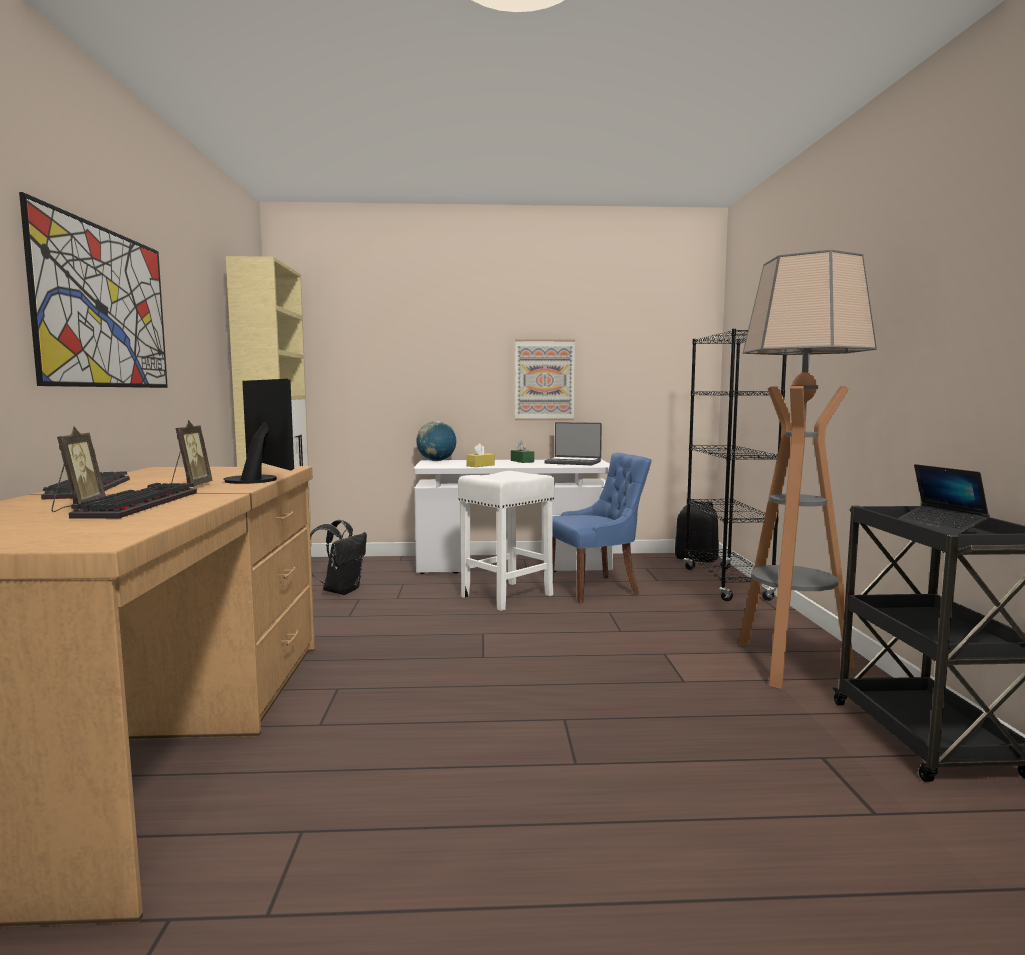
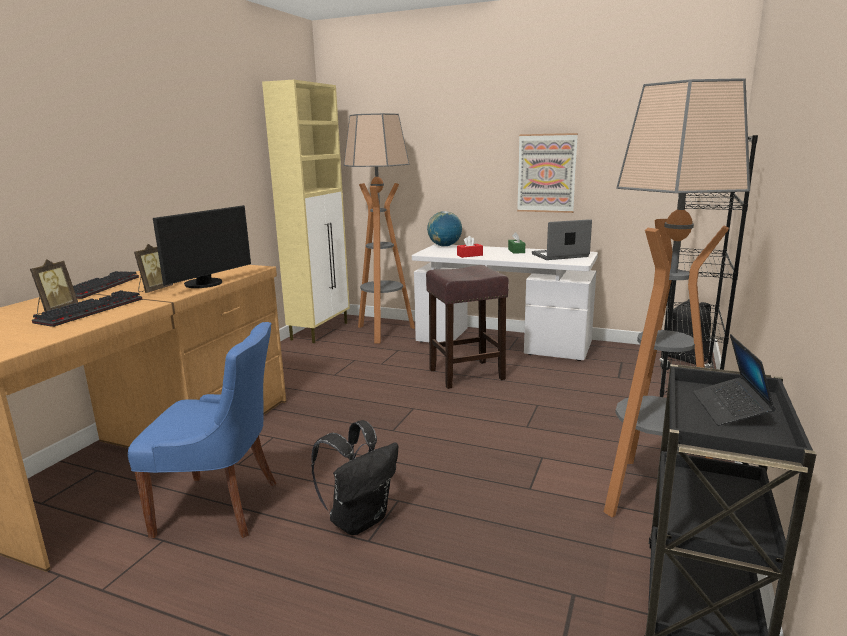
camera: 25 degrees right, 10 degrees up
(105, 308) = (131, 150): picture -> none
(257, 479) = (206, 284): monitor -> monitor turned 45 degrees clockwise
(341, 590) = (349, 350): black backpack -> black backpack (359, 519)
(366, 569) = (383, 332): none -> floor lamp
(480, 465) = (469, 255): yellow tissue box -> red tissue box
(506, 596) = (465, 374): white stool -> brown stool
(573, 462) = (560, 256): laptop -> laptop turned 120 degrees clockwise
(595, 588) = (550, 378): blue chair -> blue chair (221, 507)

